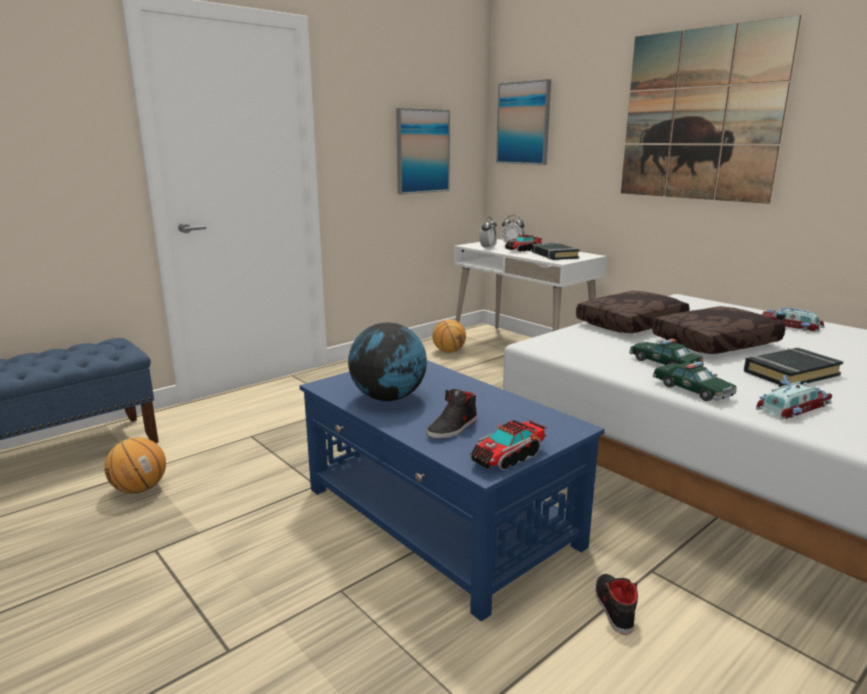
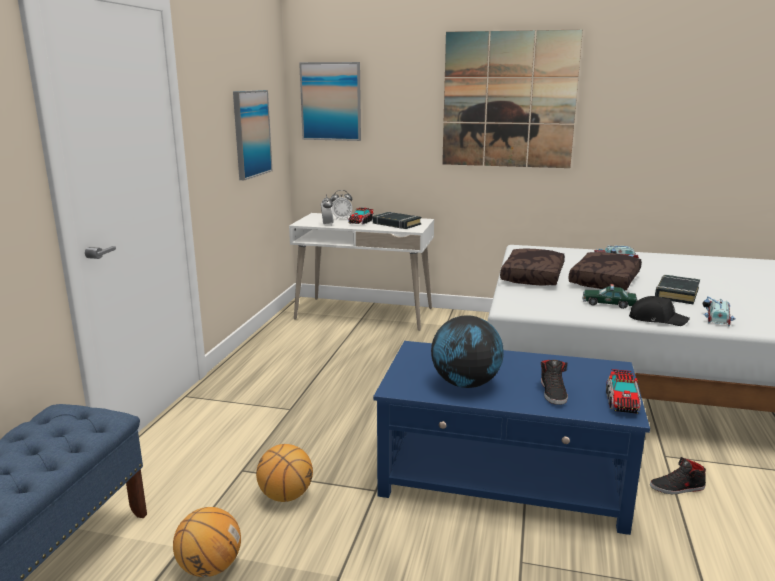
camera: 35 degrees left, 0 degrees up
(448, 351) = (306, 331): basketball -> basketball (286, 496)
(613, 606) = (677, 488): black shoe -> black shoe turned 60 degrees counterclockwise
(692, 390) = (656, 319): toy car -> black cap

